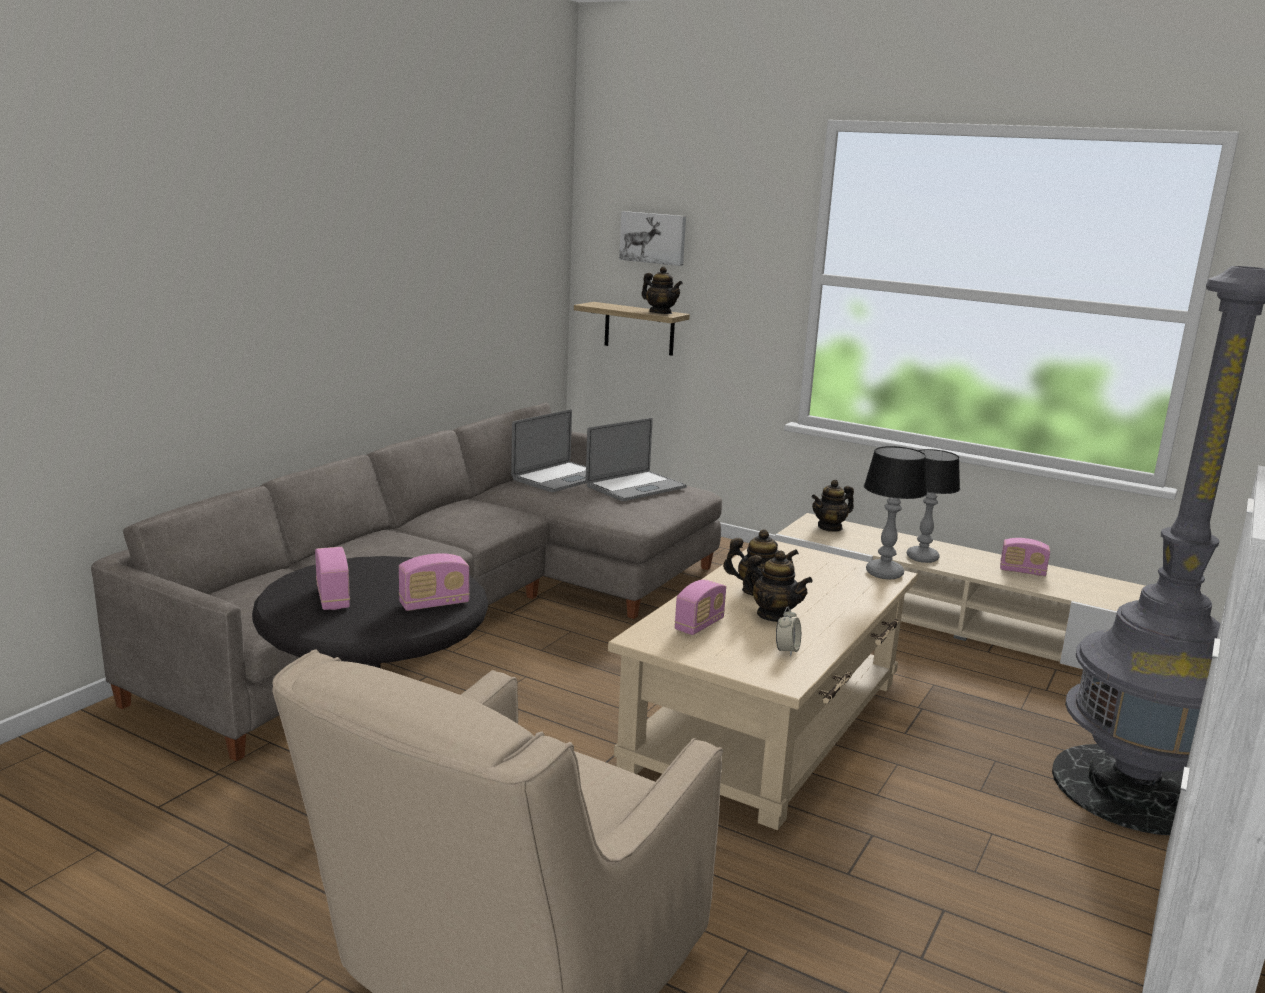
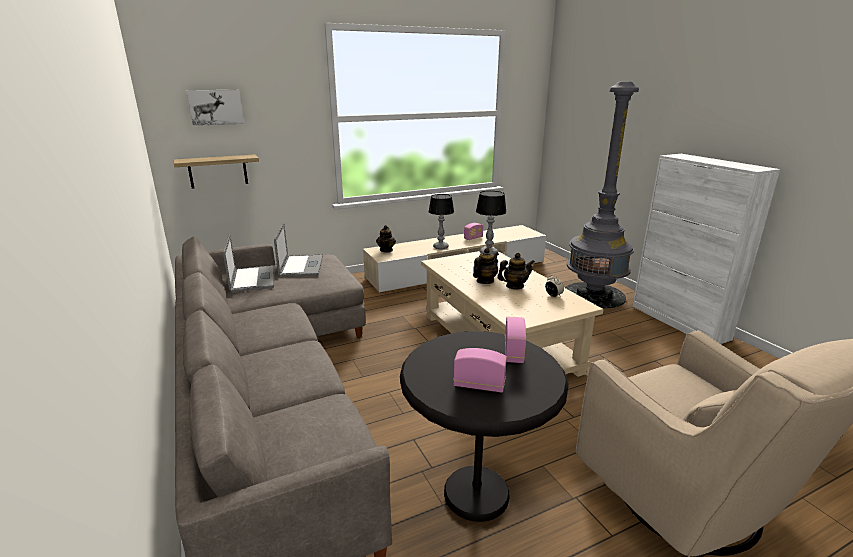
camera: 55 degrees left, 5 degrees up
(660, 313) = (242, 157): teapot -> none
(699, 625) = (512, 304): radio -> none

